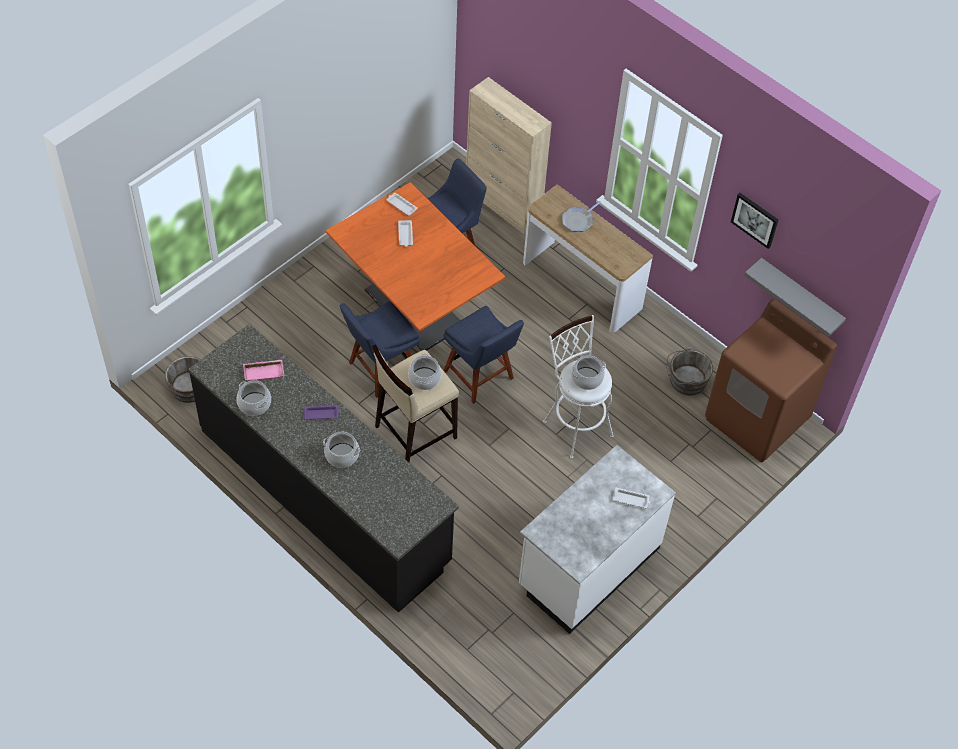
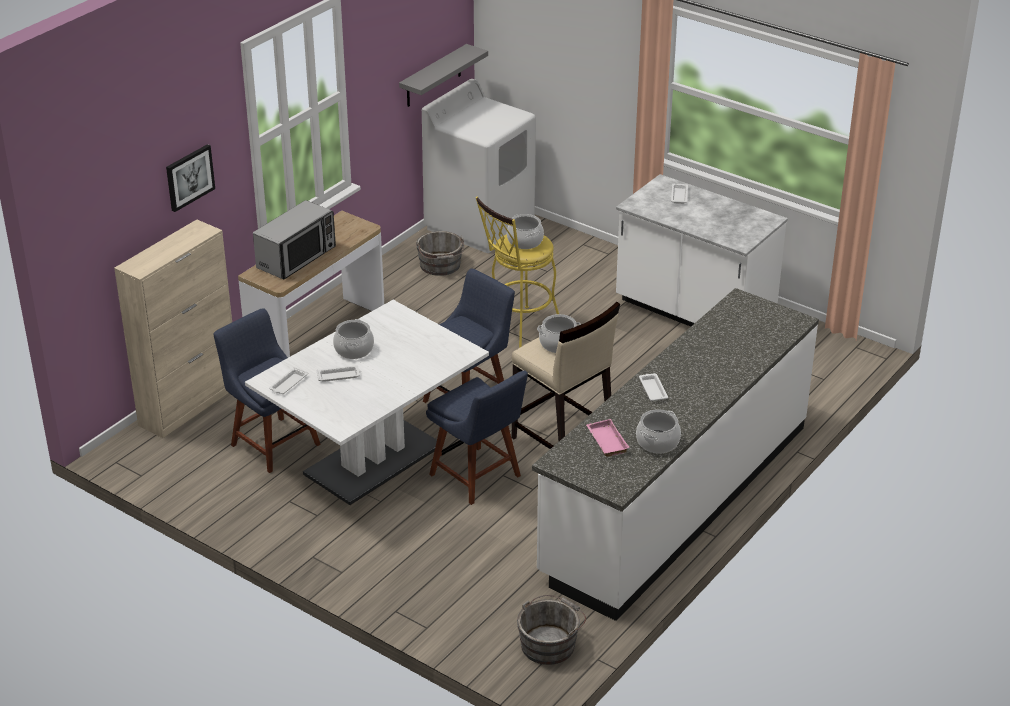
camera: 95 degrees left, 20 degrees down
(322, 414) = (652, 389): purple tray -> white tray
(325, 495) = (675, 499): black counter -> white counter
(342, 455) = (704, 368): cooking pot -> cooking pot (353, 349)
(414, 308) = (373, 460): orange dining table -> white dining table
(575, 424) = (518, 331): white stool -> yellow stool
(578, 221) = (297, 257): frying pan -> microwave
(755, 219) = (385, 47): picture -> picture (189, 177)
(757, 419) = (480, 225): brown washing machine -> white washing machine

